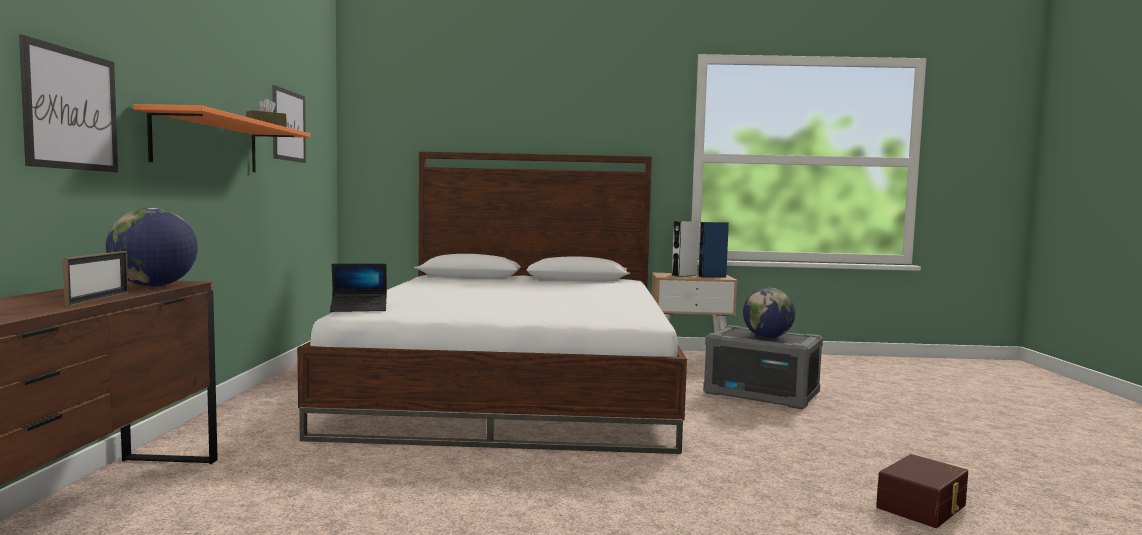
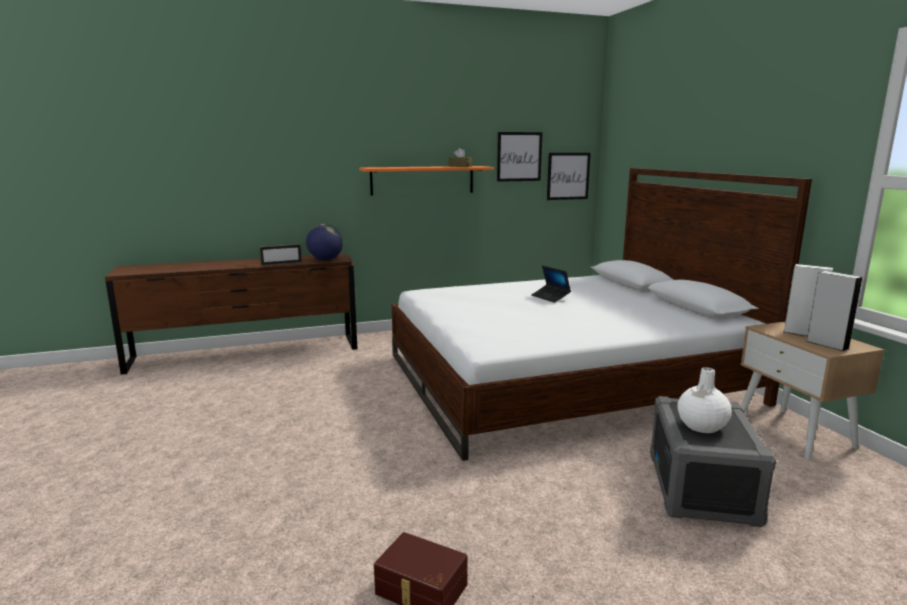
camera: 70 degrees right, 10 degrees up
(71, 109) = (318, 176): picture -> picture (568, 176)
(359, 309) = (428, 290): laptop -> laptop (550, 297)
(712, 276) = (827, 344): blue speaker -> grey speaker
(767, 337) = (701, 426): globe -> white vase

